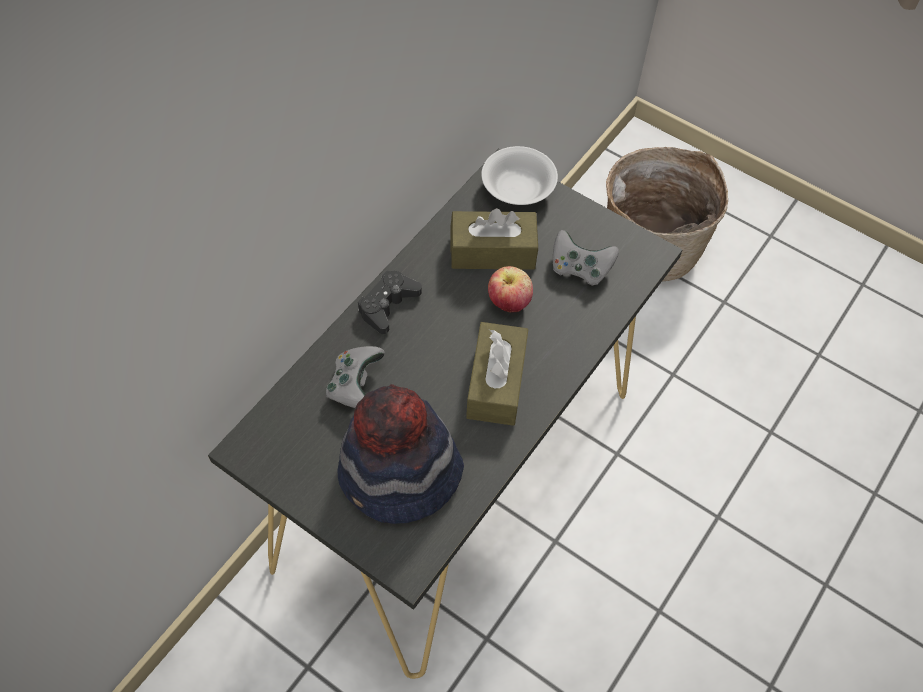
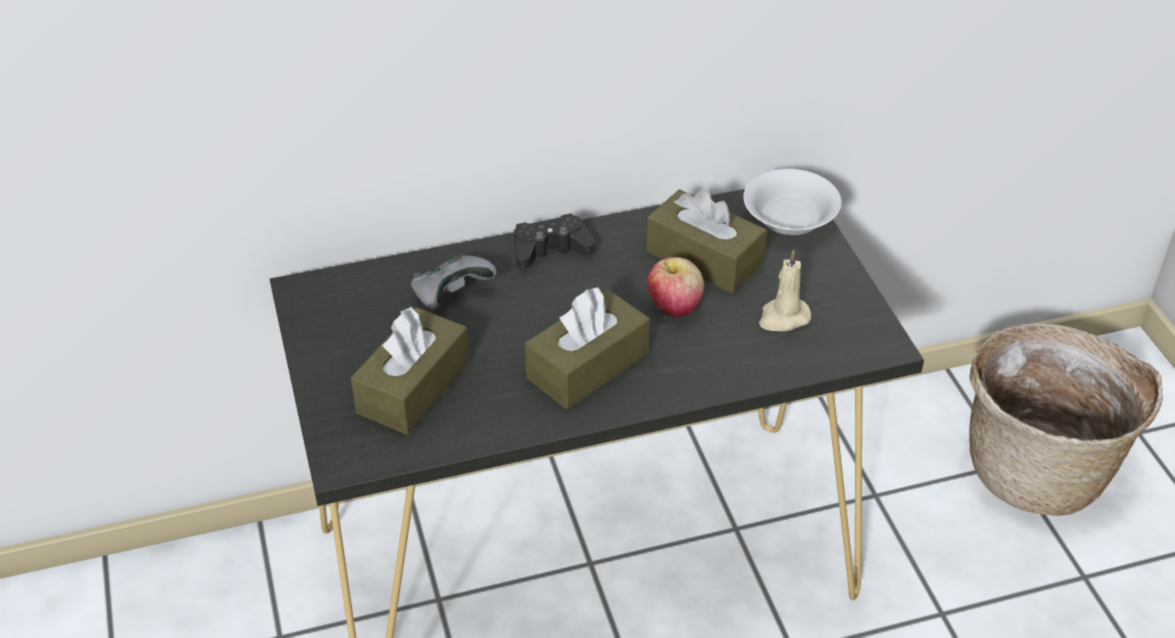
camera: 40 degrees right, 15 degrees down
(400, 476) = (413, 387): hat -> brown tissue box
(579, 268) = (783, 317): grey game controller -> beige candle

